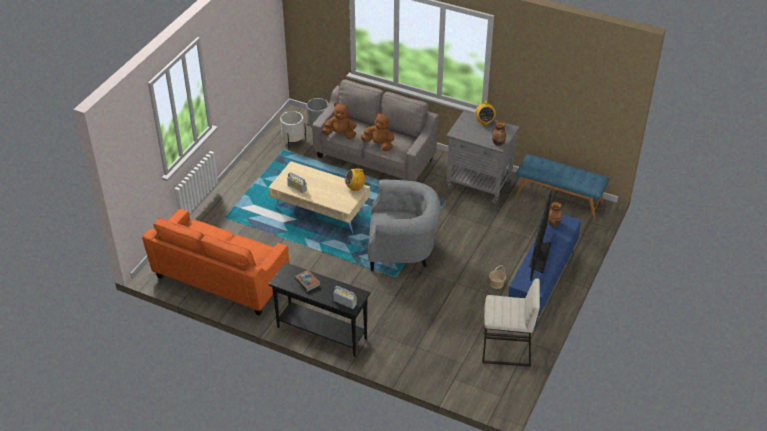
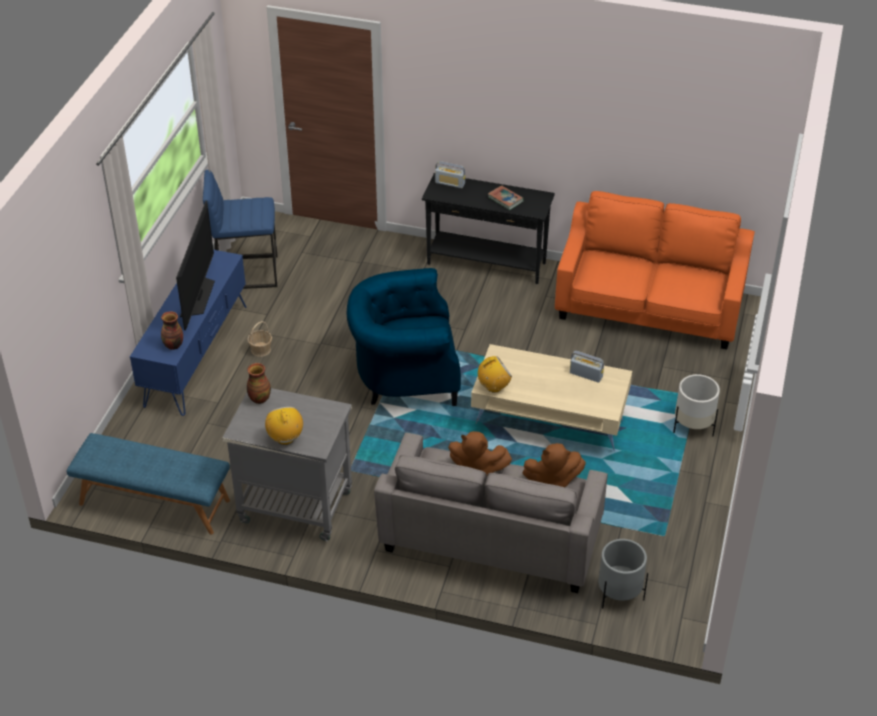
camera: 170 degrees right, 0 degrees up
(293, 142) = (653, 556): white planter -> white planter (693, 426)
(402, 251) = (405, 379): grey armchair -> blue armchair
(506, 350) = (246, 272): beige stool -> blue stool

